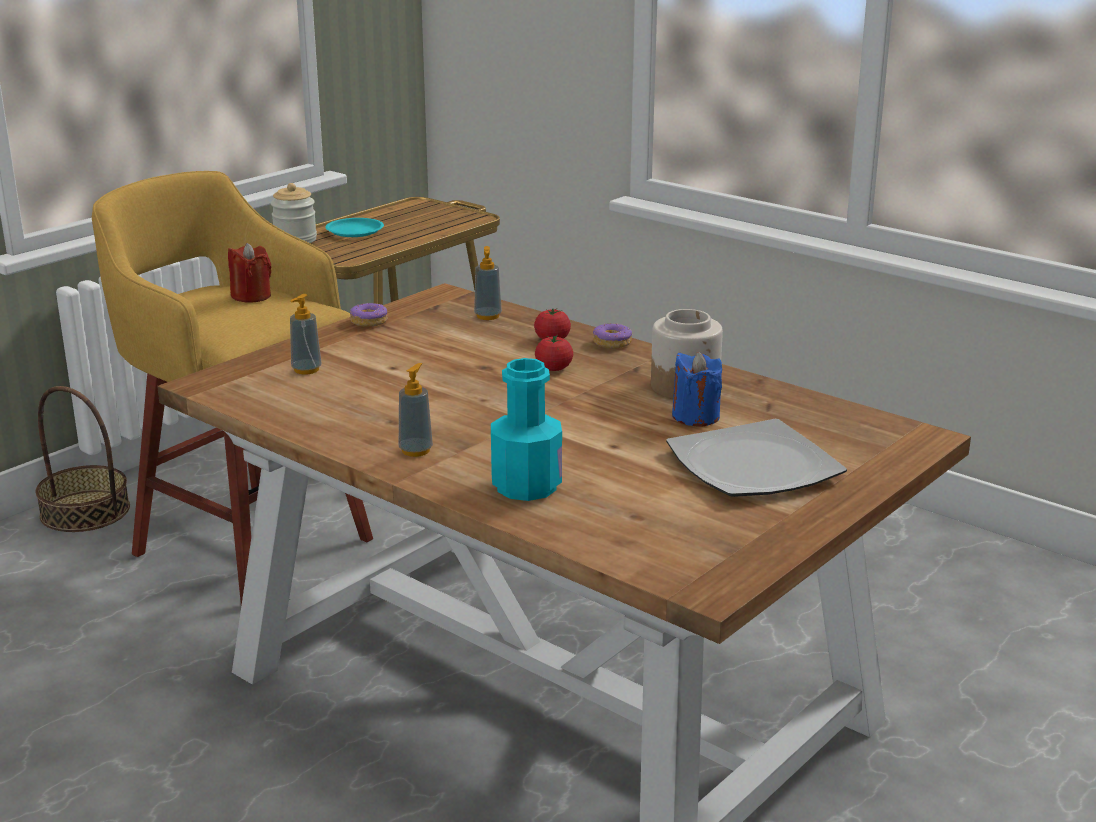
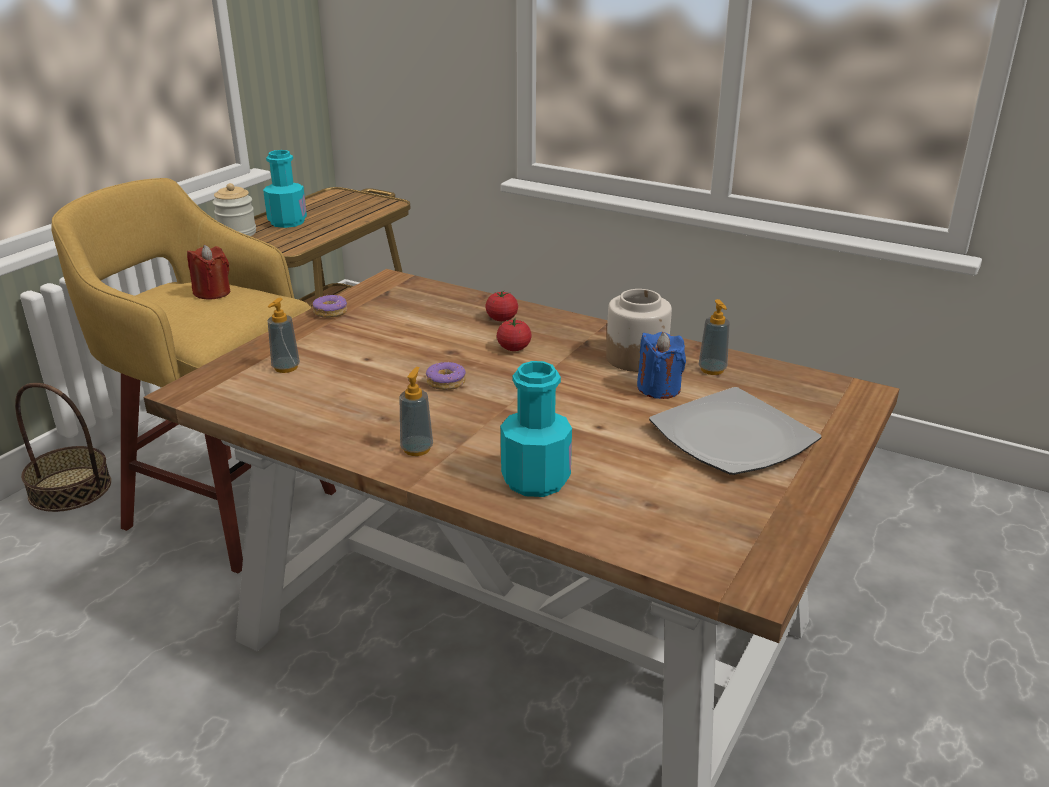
camera: 10 degrees left, 5 degrees up
(354, 231) = (287, 222): turquoise plate -> turquoise bottle
(488, 316) = (436, 299): soap dispenser -> soap dispenser (712, 369)
(612, 343) = (555, 318): donut -> donut (446, 382)

